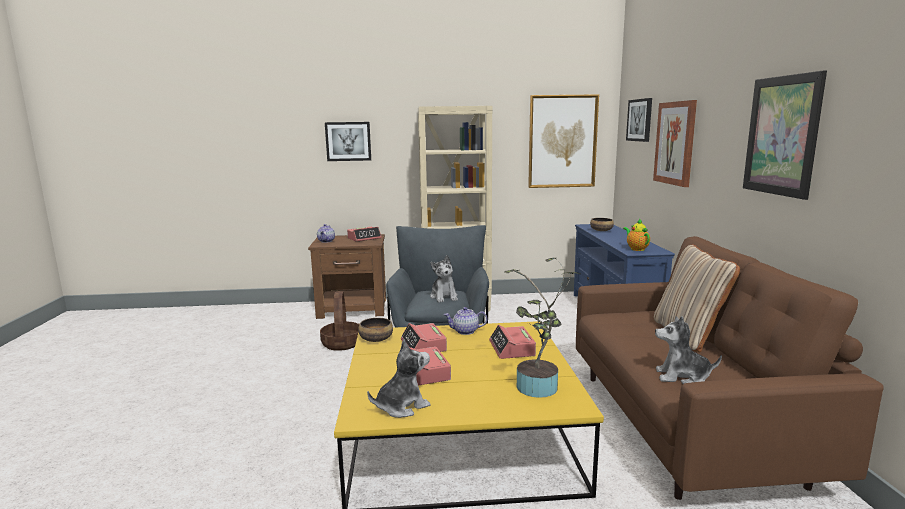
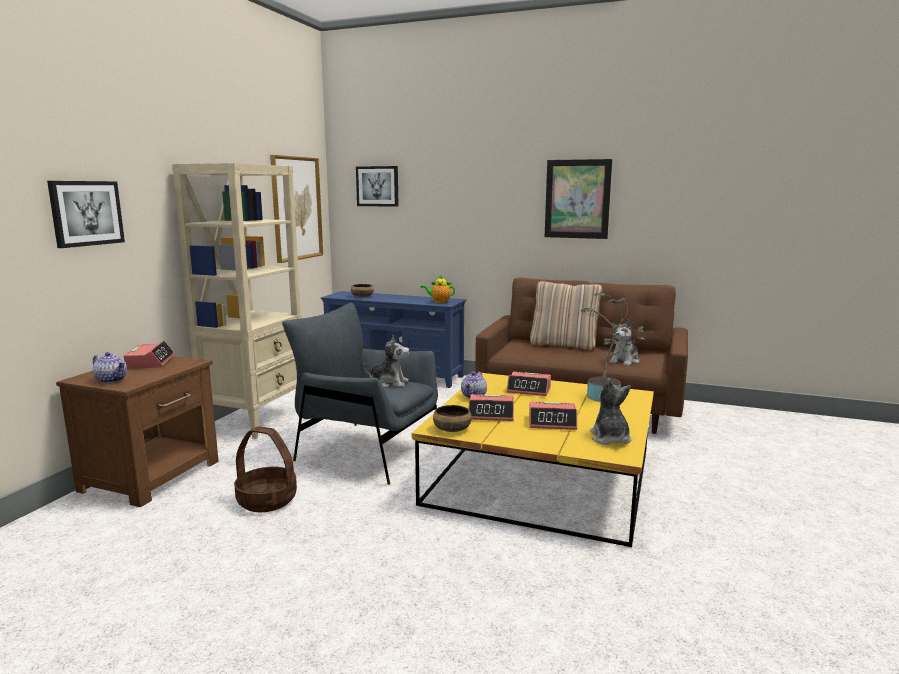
camera: 65 degrees left, 0 degrees up
(675, 143) = (445, 207): picture -> none

